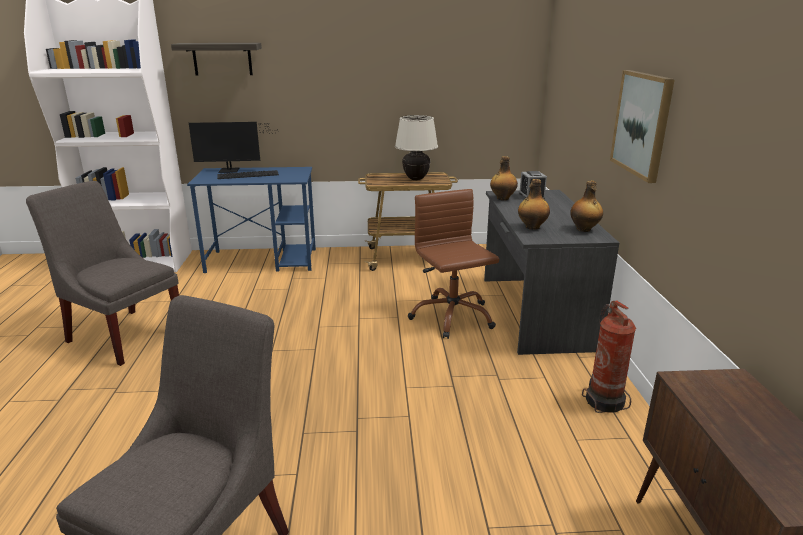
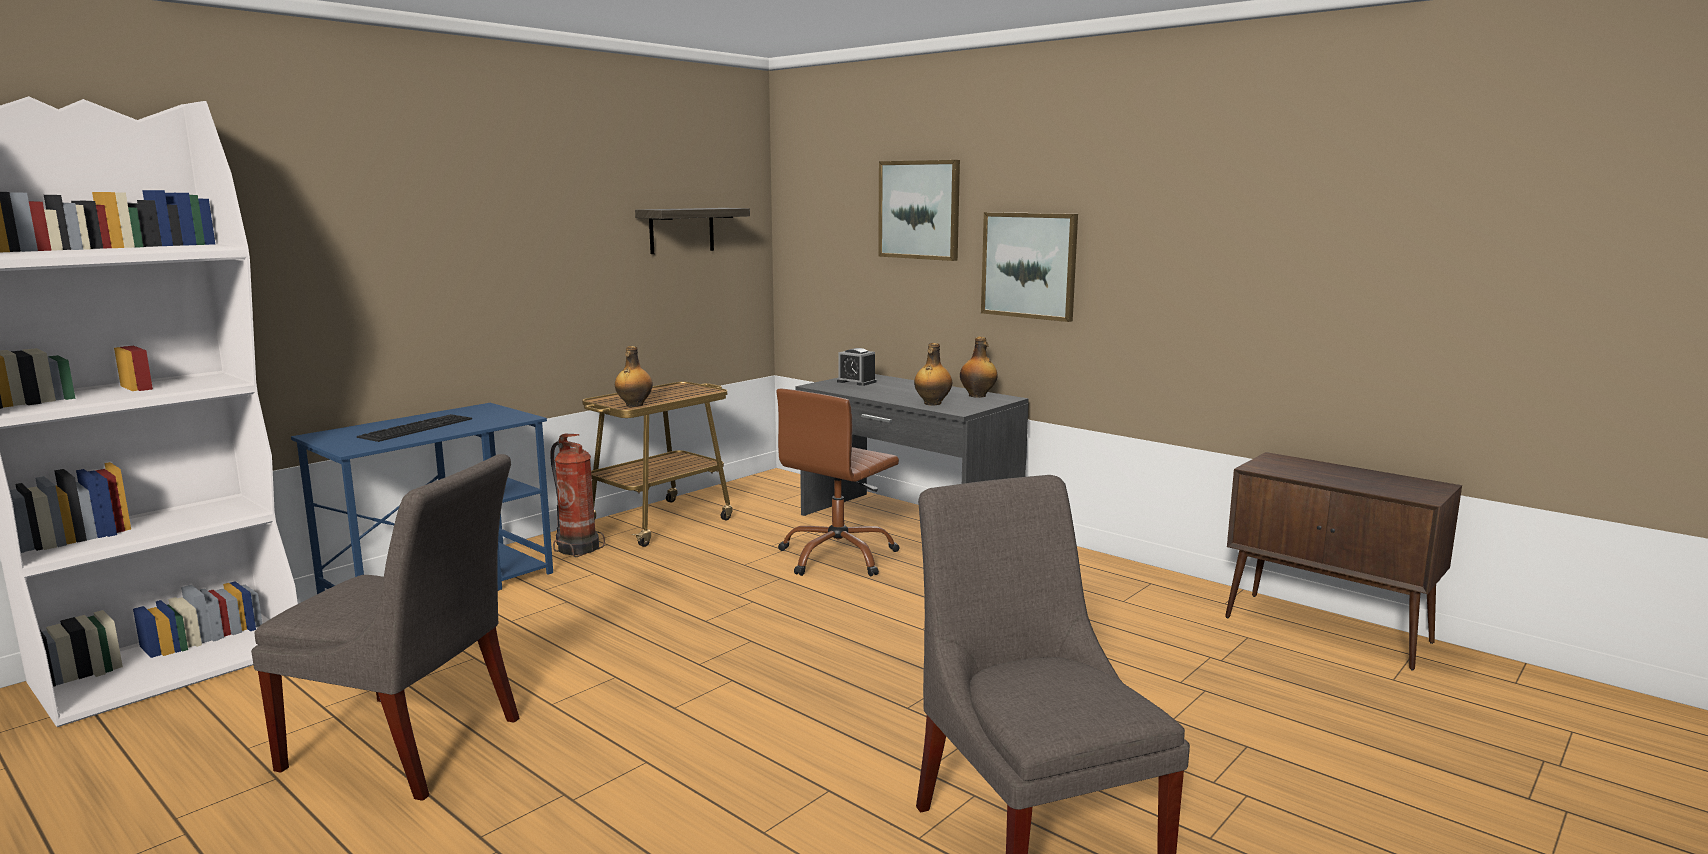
camera: 45 degrees left, 10 degrees down
(124, 334) = (409, 746): grey chair -> grey chair turned 150 degrees counterclockwise
(222, 59) = (324, 225): shelf -> shelf (681, 230)
(232, 170) = (364, 428): monitor -> none
(416, 179) = (665, 393): beige table lamp -> none
(452, 317) = (838, 557): brown office chair -> brown office chair turned 75 degrees counterclockwise
(502, 198) = (834, 388): bottle -> bottle (634, 405)
(600, 63) = (919, 210): none -> picture
(604, 400) = (1090, 567): fire extinguisher -> fire extinguisher (577, 548)

